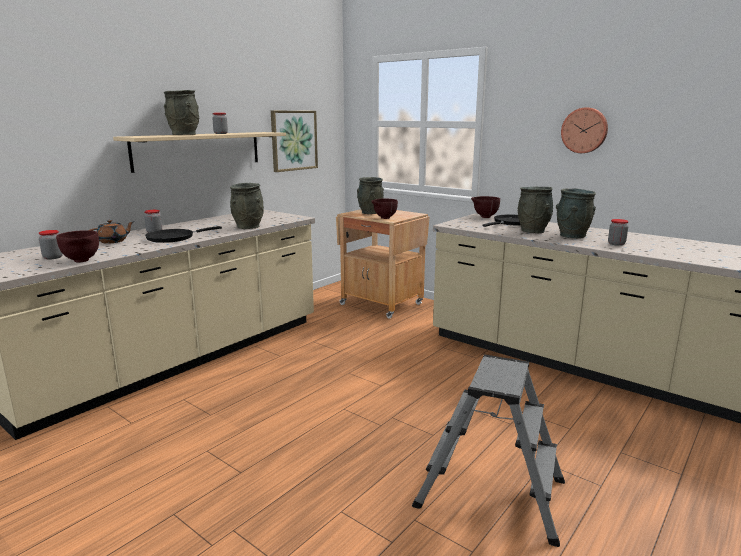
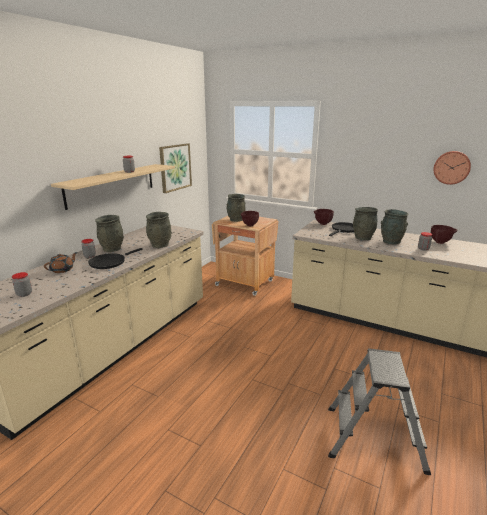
camera: 10 degrees left, 5 degrees up
(81, 261) = (51, 297): brown bowl -> brown bowl (441, 243)
(184, 134) = (103, 176): grey vase -> grey vase (112, 249)
(584, 130) = (391, 164): wall clock -> wall clock (451, 167)

